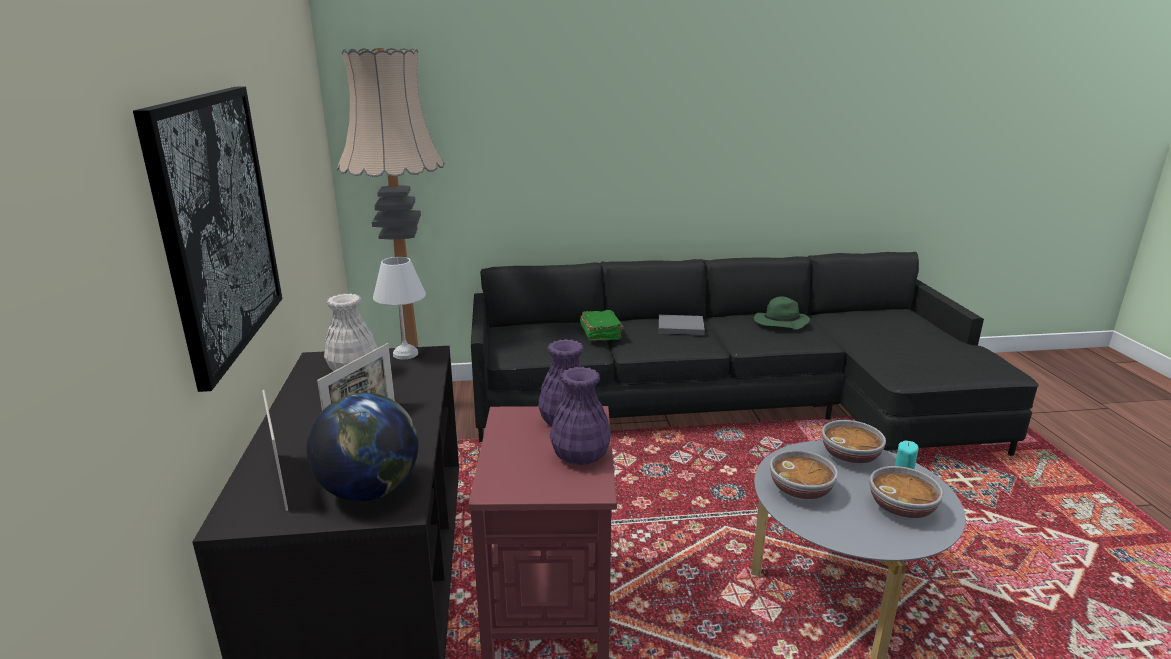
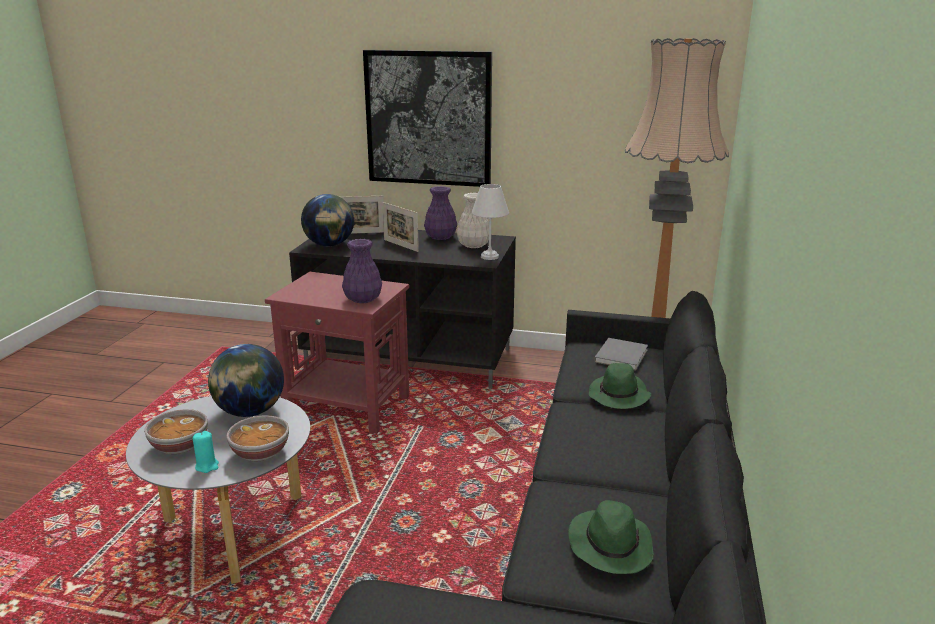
camera: 110 degrees right, 0 degrees up
(581, 456) = (319, 297): purple vase -> purple vase (441, 237)
(601, 334) = (619, 396): green book -> green hat
(679, 326) = (622, 449): grey book -> grey book (621, 355)
(801, 491) = (250, 412): bowl -> globe

